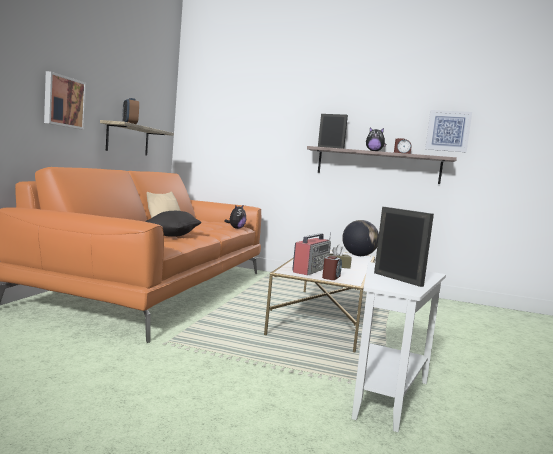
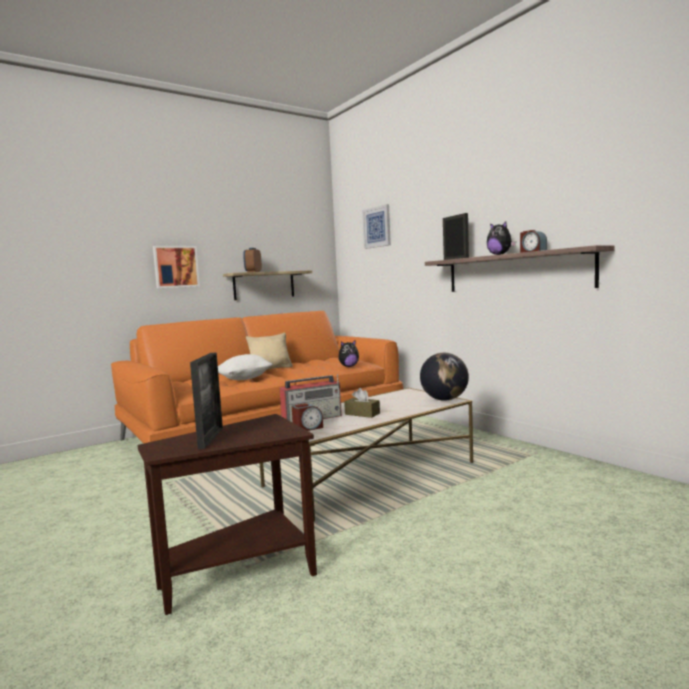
camera: 40 degrees right, 0 degrees up
(171, 235) = (244, 379): black pillow -> white pillow
(385, 394) = (242, 574): white side table -> brown side table
(448, 131) = (600, 204): picture -> picture (377, 227)

